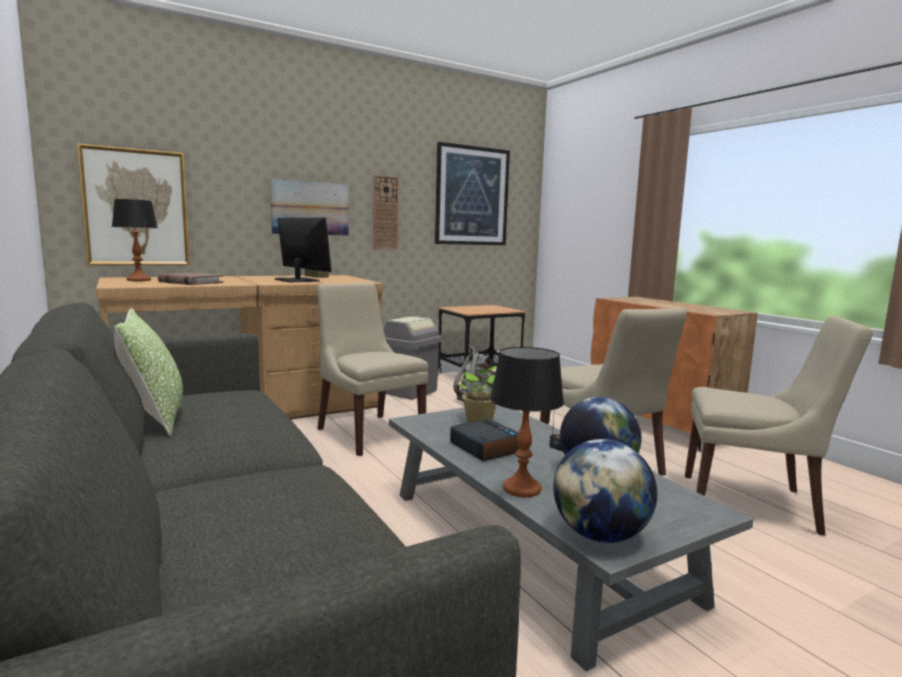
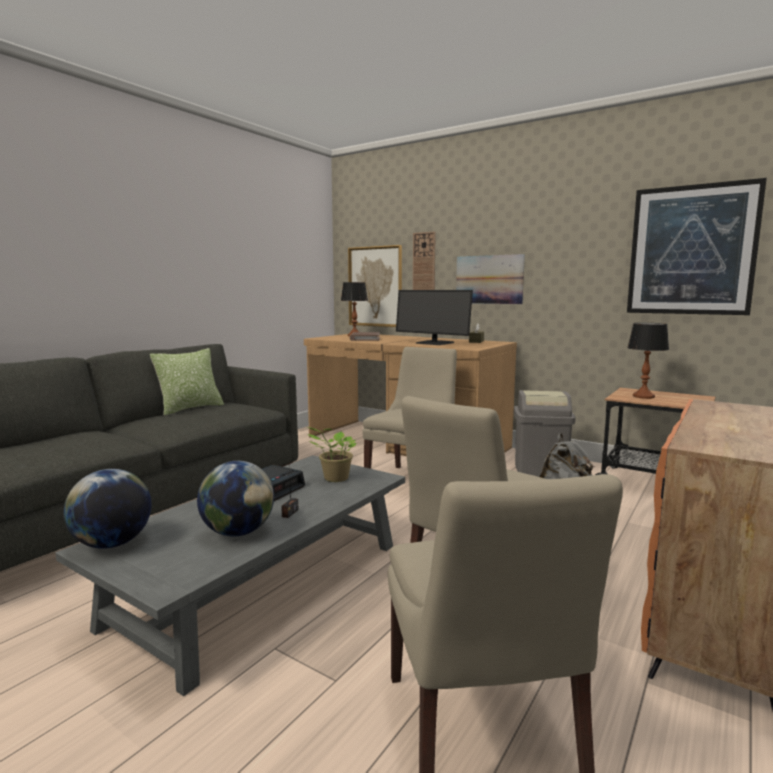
camera: 65 degrees right, 0 degrees up
(298, 280) = (434, 343): monitor -> monitor turned 105 degrees clockwise
(385, 212) = (564, 279): wall clock -> wall clock (424, 266)
(522, 488) = (191, 511): table lamp -> table lamp (643, 396)

